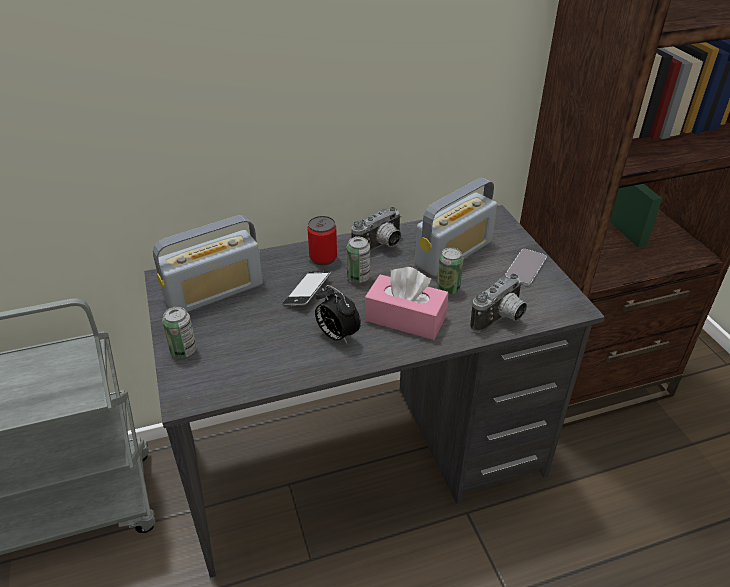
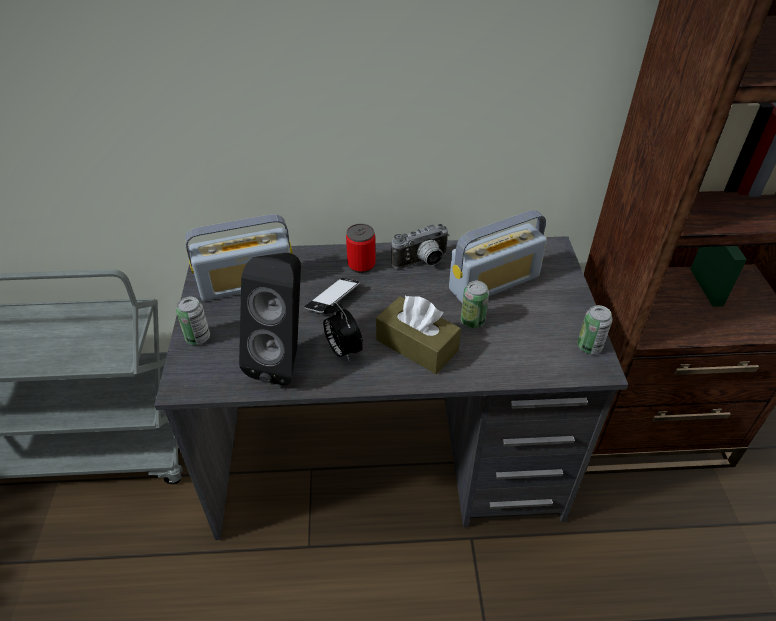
camera: 15 degrees right, 5 degrees up
(281, 354) = (284, 359): none -> black speaker
(358, 277) = (387, 292): can -> can (589, 346)
(405, 318) = (417, 345): pink tissue box -> brown tissue box
(501, 320) = (513, 366): camera -> none
(525, 268) = (564, 312): phone -> none

